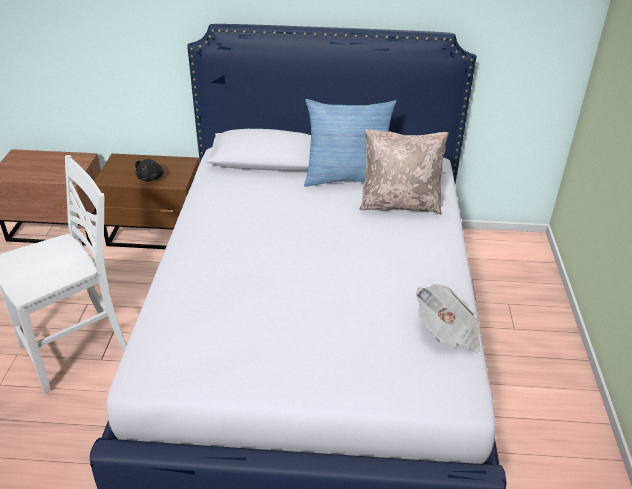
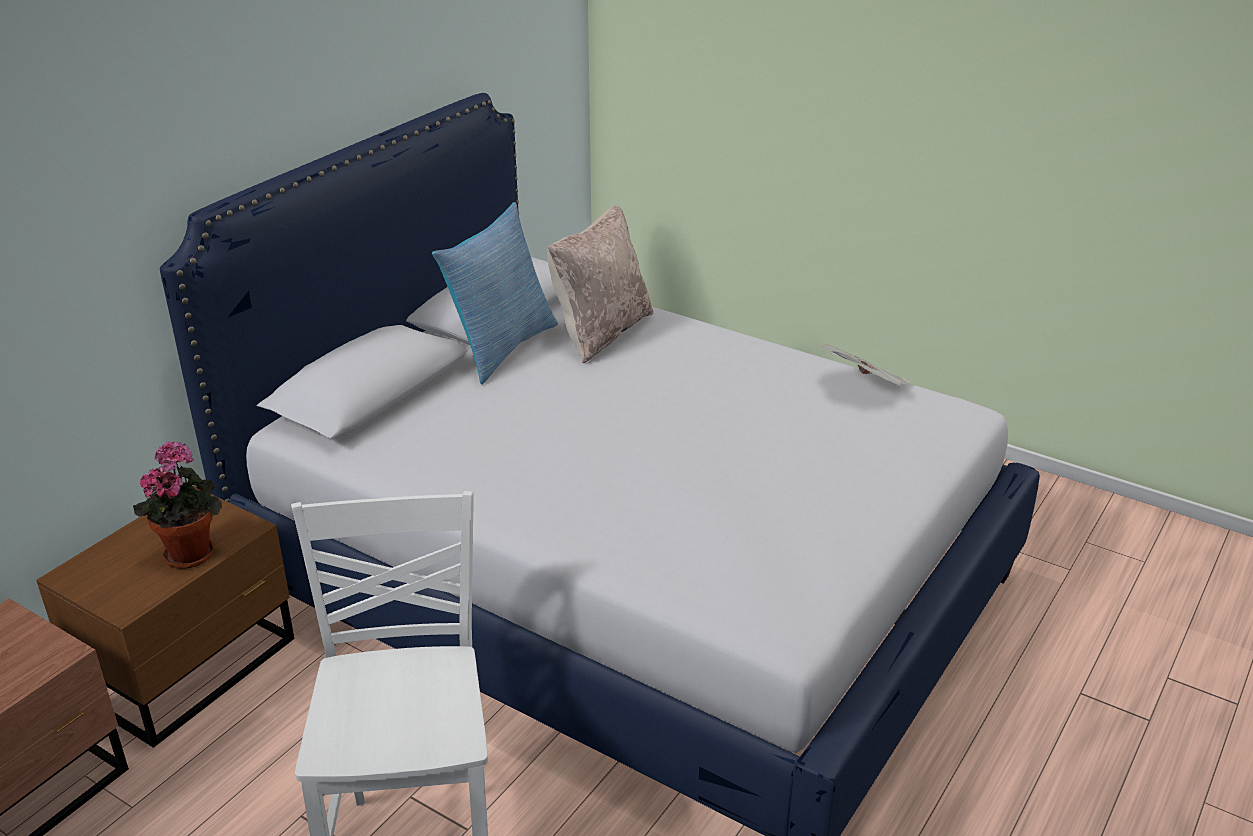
camera: 60 degrees left, 5 degrees down
(151, 178) = (191, 551): black plush toy -> potted plant

